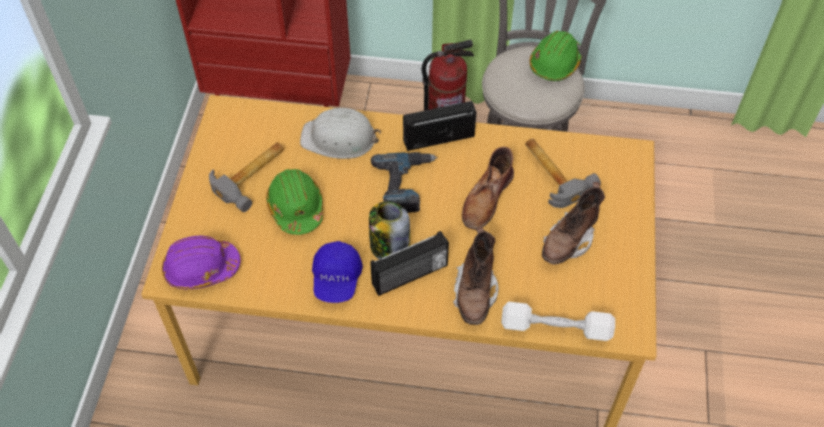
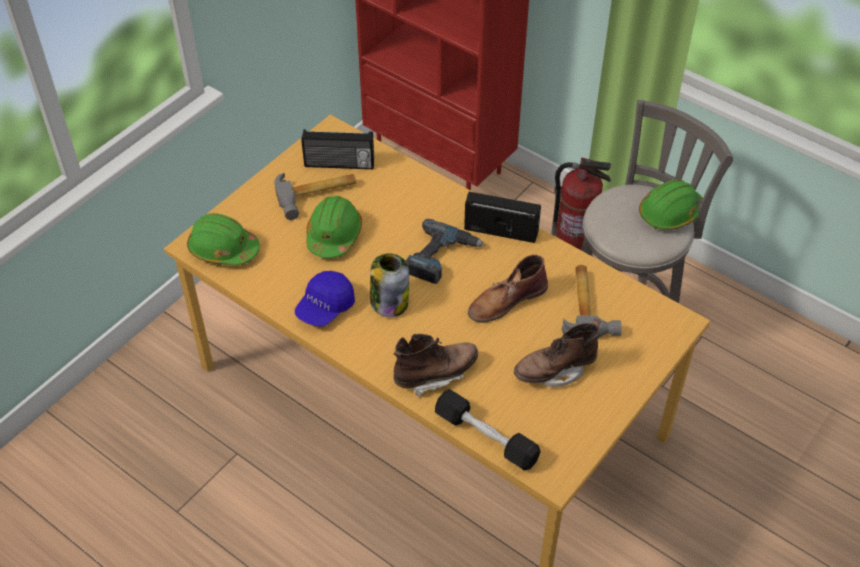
camera: 30 degrees right, 5 degrees down
(201, 268) = (223, 249): purple hard hat -> green hard hat
(339, 138) = (412, 194): white hard hat -> none
(410, 276) = (389, 334): radio -> radio (339, 164)
(475, 293) = (435, 374): brown boot -> brown boot turned 150 degrees counterclockwise
(555, 328) = (486, 437): white dumbbell -> black dumbbell

